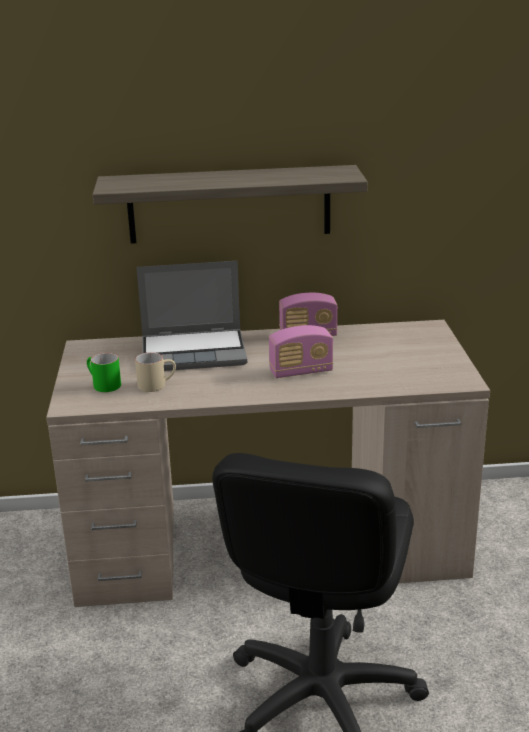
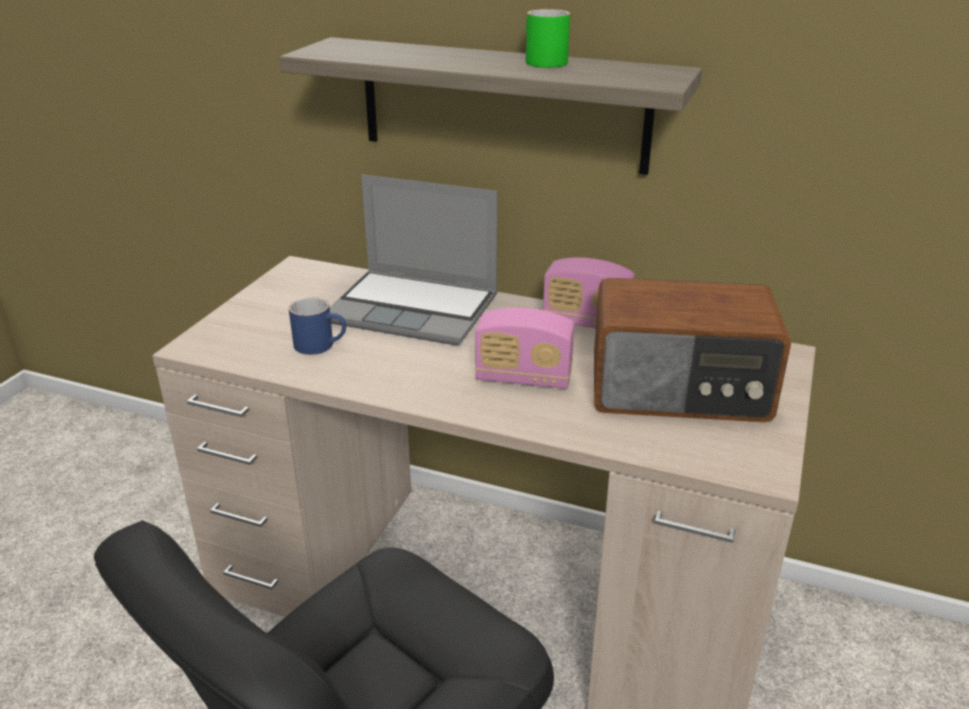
camera: 25 degrees right, 5 degrees up
(102, 385) = (260, 327): green mug -> green mug (540, 61)
(157, 384) = (321, 345): beige mug -> blue mug
(392, 357) = (680, 390): none -> radio

